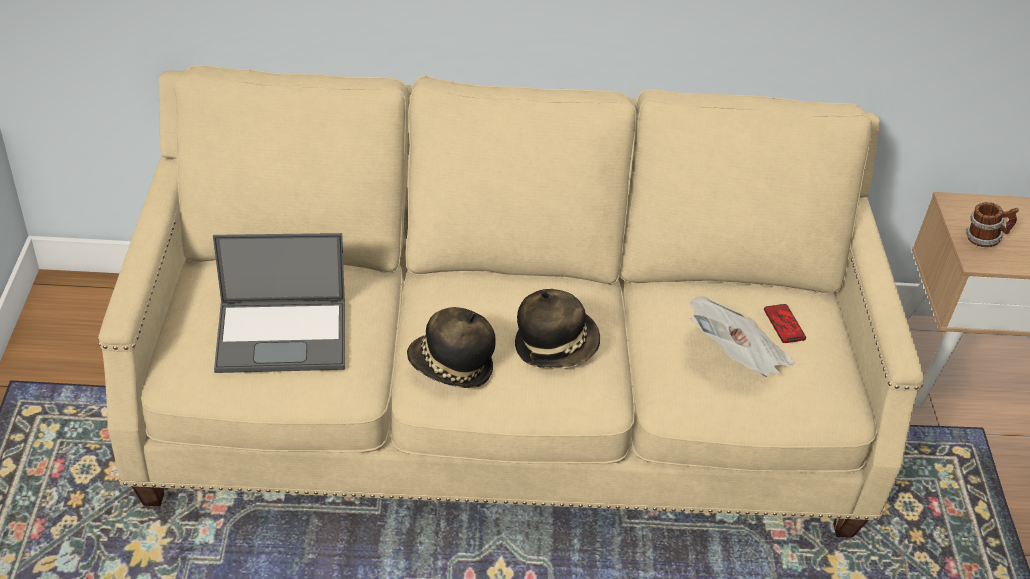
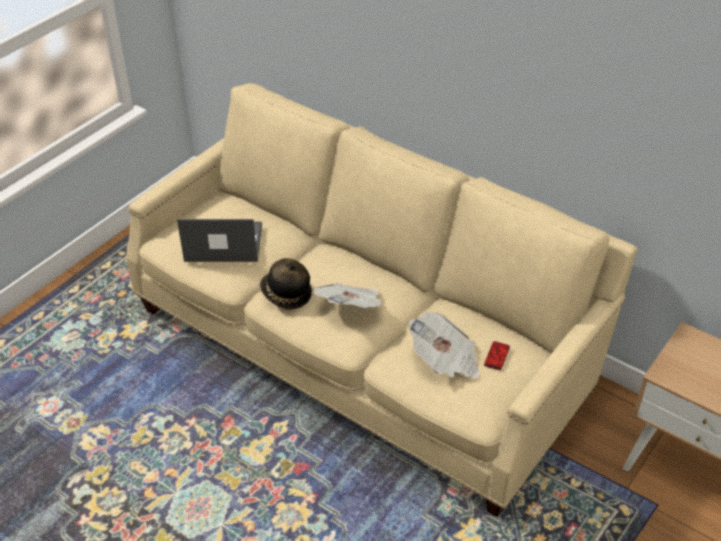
camera: 40 degrees right, 0 degrees up
(283, 335) = (222, 243): laptop -> laptop turned 150 degrees clockwise
(555, 346) = (351, 308): hat -> newspaper
(984, 239) = (682, 364): mug -> none

